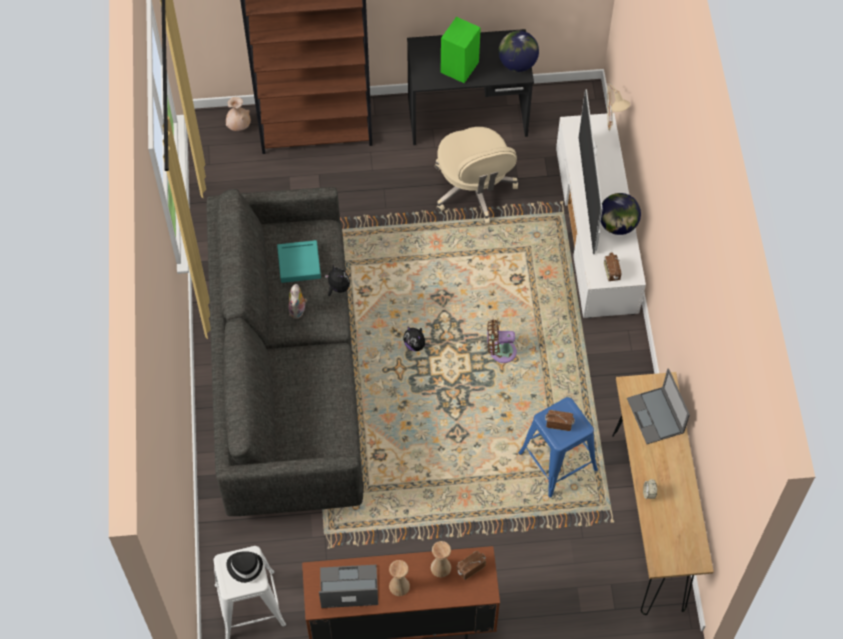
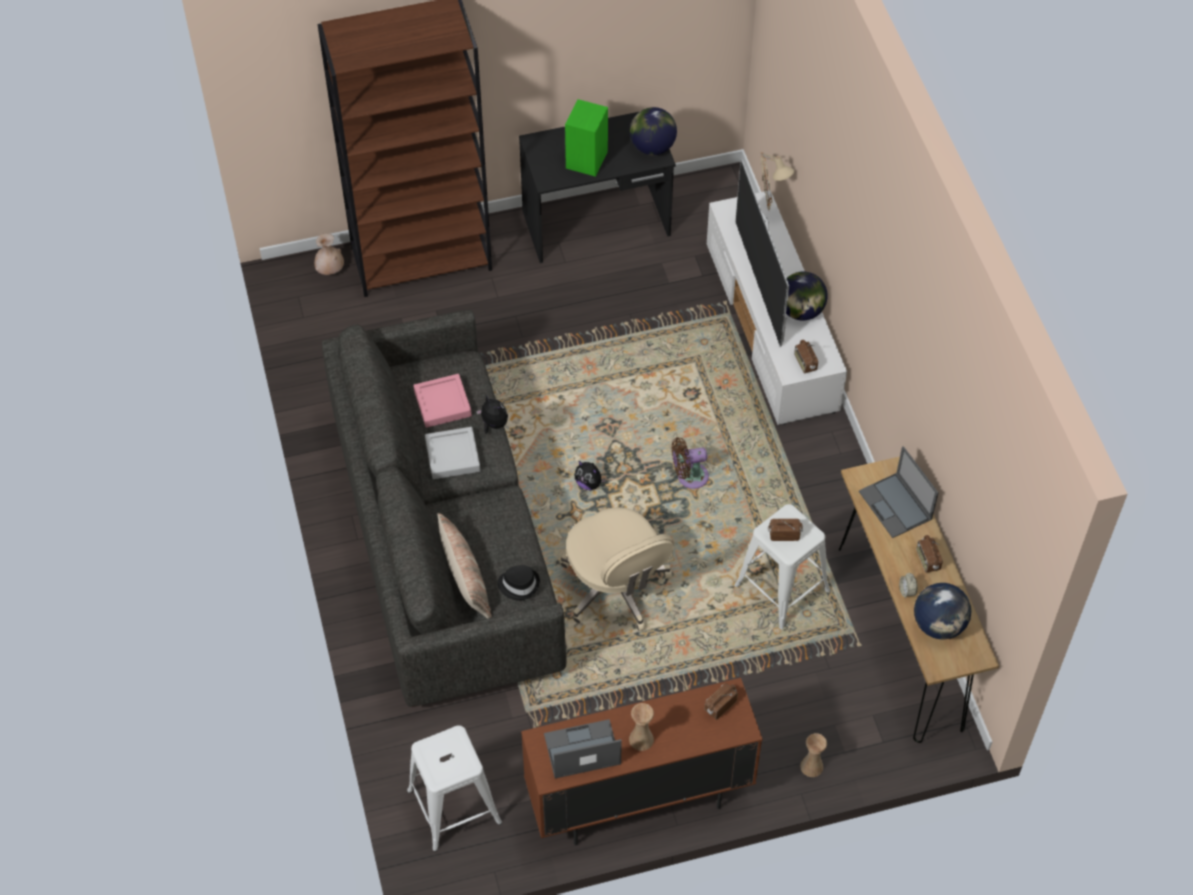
camera: 10 degrees left, 5 degrees down
(245, 566) = (451, 750): black hat -> black hat (519, 584)
(287, 418) = (465, 578): none -> pillow
(298, 311) = (452, 456): plush toy -> grey tray
(299, 264) = (442, 403): turquoise tray -> pink tray
(440, 567) = (685, 710): beige vase -> beige vase (811, 766)
(474, 190) = (621, 302): beige office chair -> beige office chair (616, 587)
(557, 461) = (781, 588): blue stool -> white stool
(670, 527) = (939, 625): none -> globe
(672, 469) = (927, 560): none -> radio

